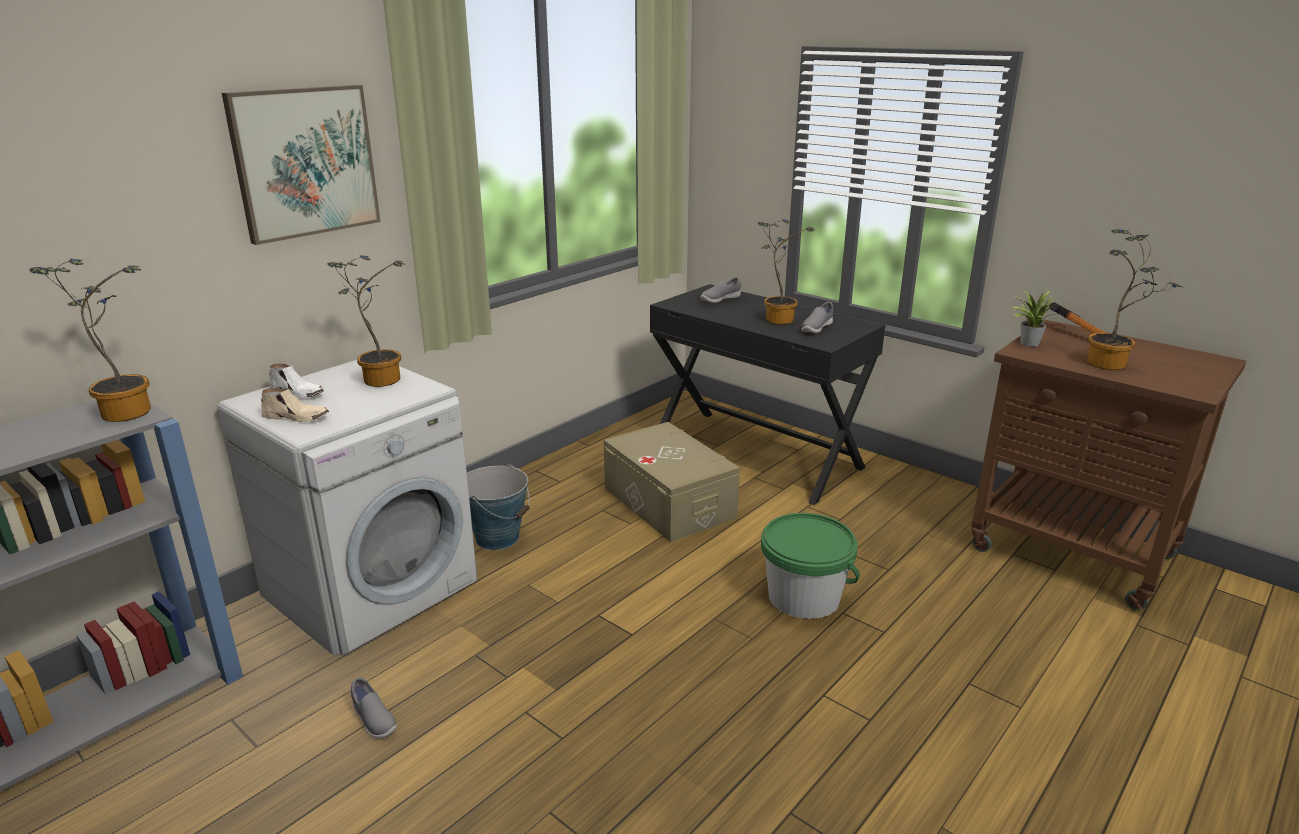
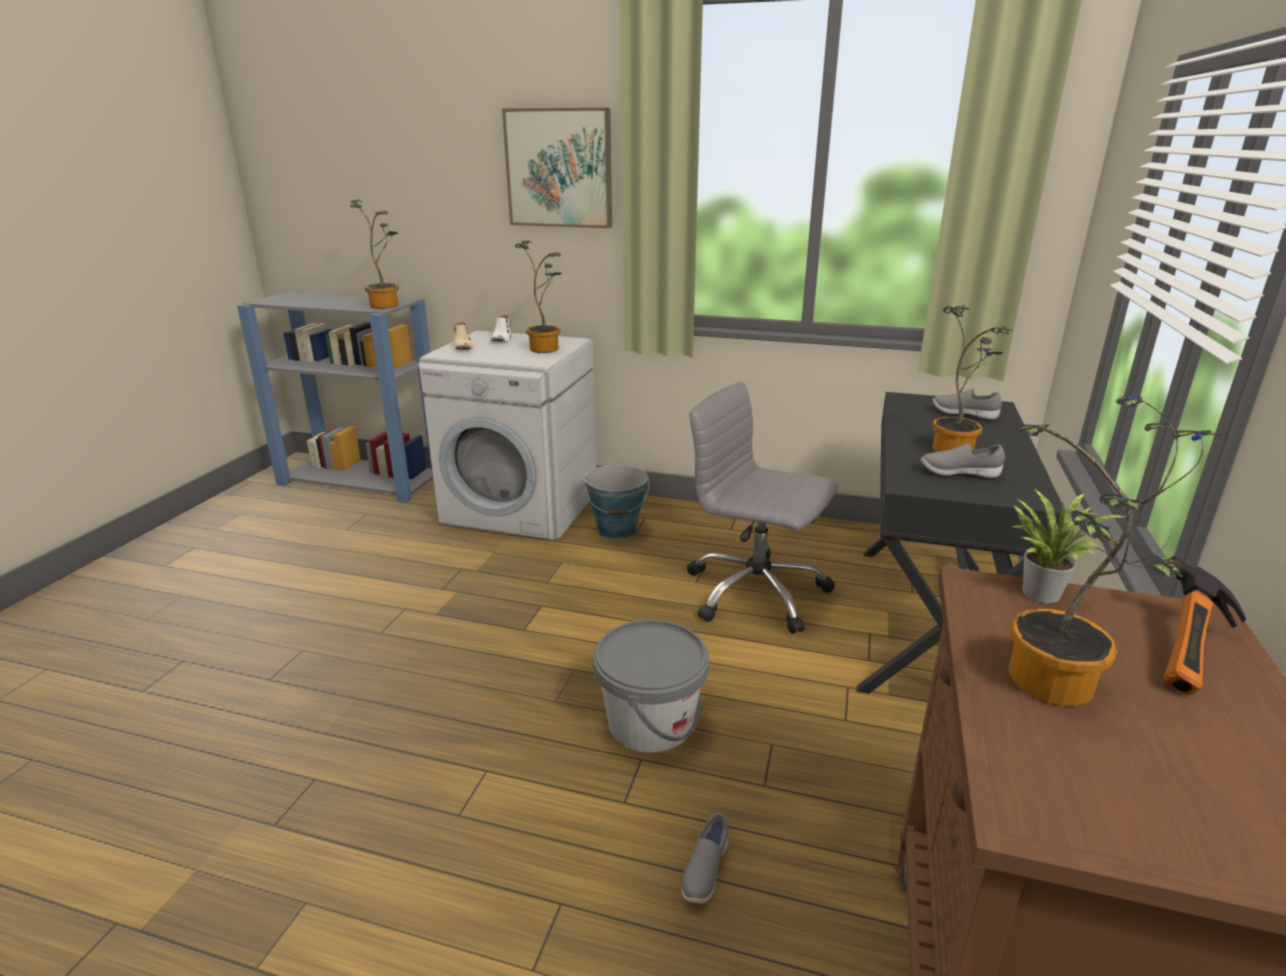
camera: 65 degrees right, 0 degrees up
(373, 720) = (379, 555): grey shoe -> grey shoe (704, 871)
(668, 502) = (755, 592): beige storage box -> grey office chair
(803, 597) = (651, 722): green bucket -> grey bucket

